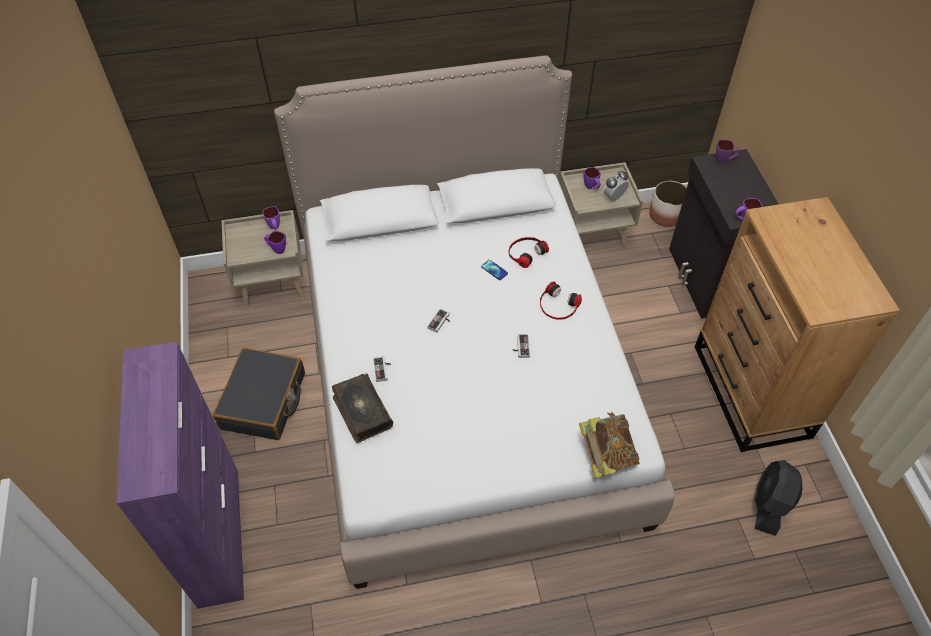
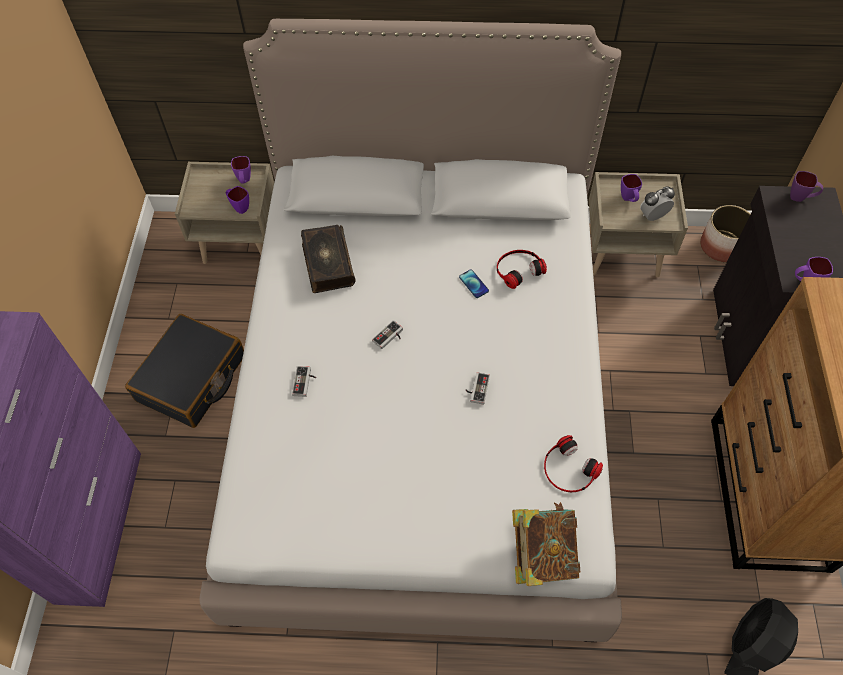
camera: 15 degrees right, 5 degrees up
(361, 412) = (264, 430): book -> book (327, 264)
(558, 305) = (538, 345): headphones -> headphones (568, 469)

